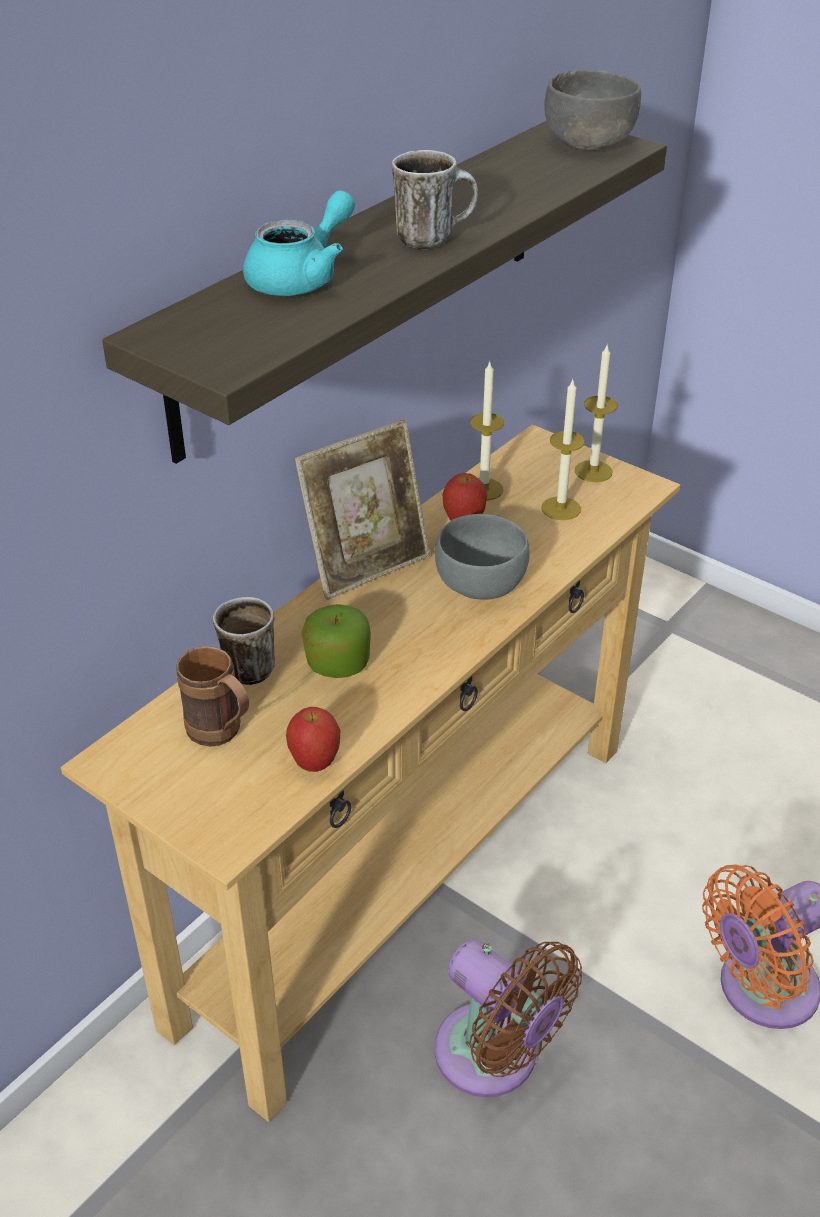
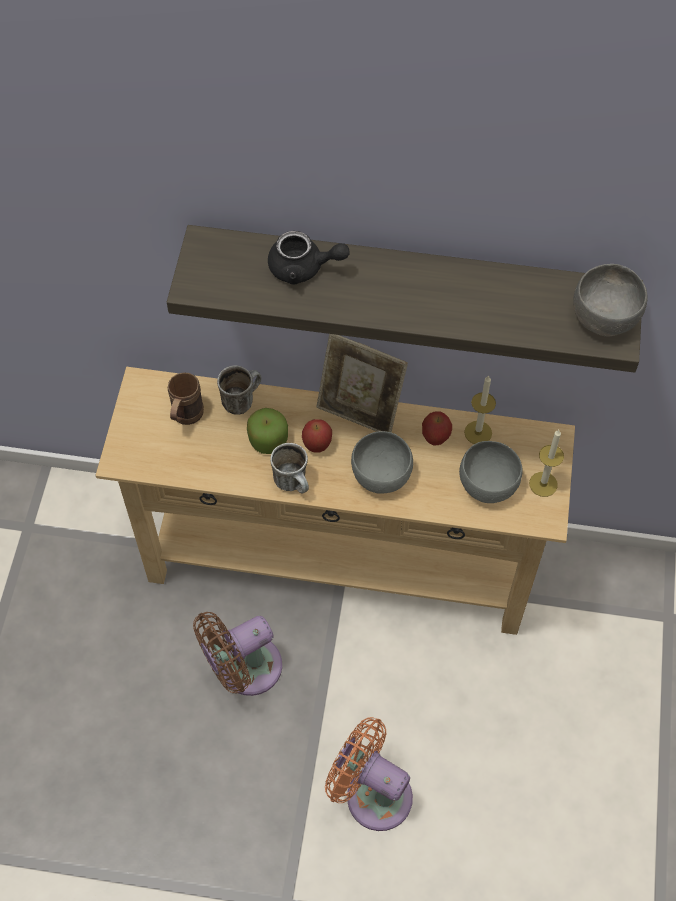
camera: 60 degrees right, 20 degrees up
(302, 278) = (303, 268): turquoise teapot -> black teapot
(315, 763) = (190, 469): apple -> apple (317, 446)
(433, 238) = (394, 302): mug -> mug (294, 483)
(494, 1058) = (244, 669): brown fan -> brown fan turned 45 degrees clockwise
(561, 508) = (487, 483): candle -> grey bowl

